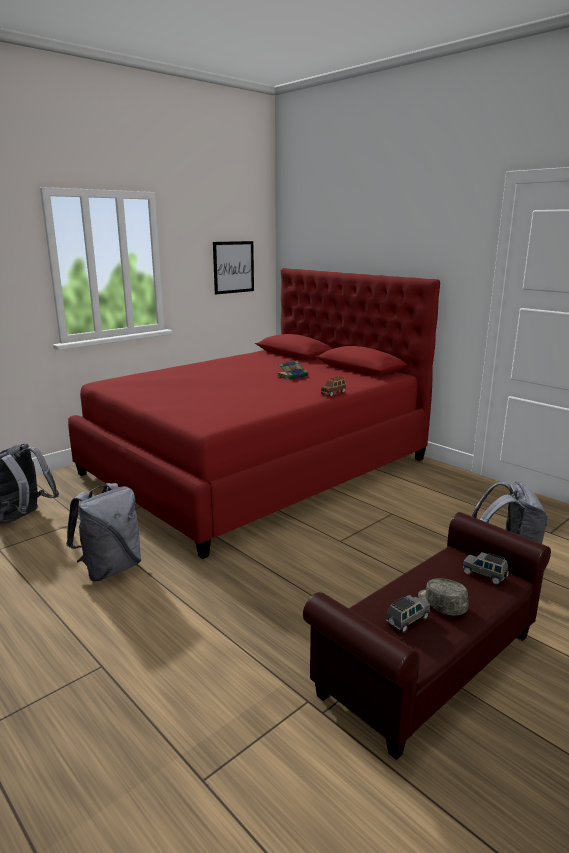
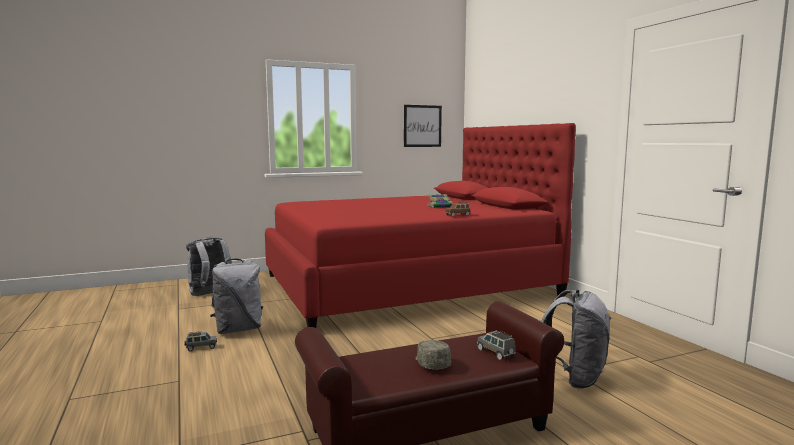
camera: 20 degrees right, 10 degrees down
(407, 621) = (388, 368): grey toy car -> grey toy car (201, 348)

